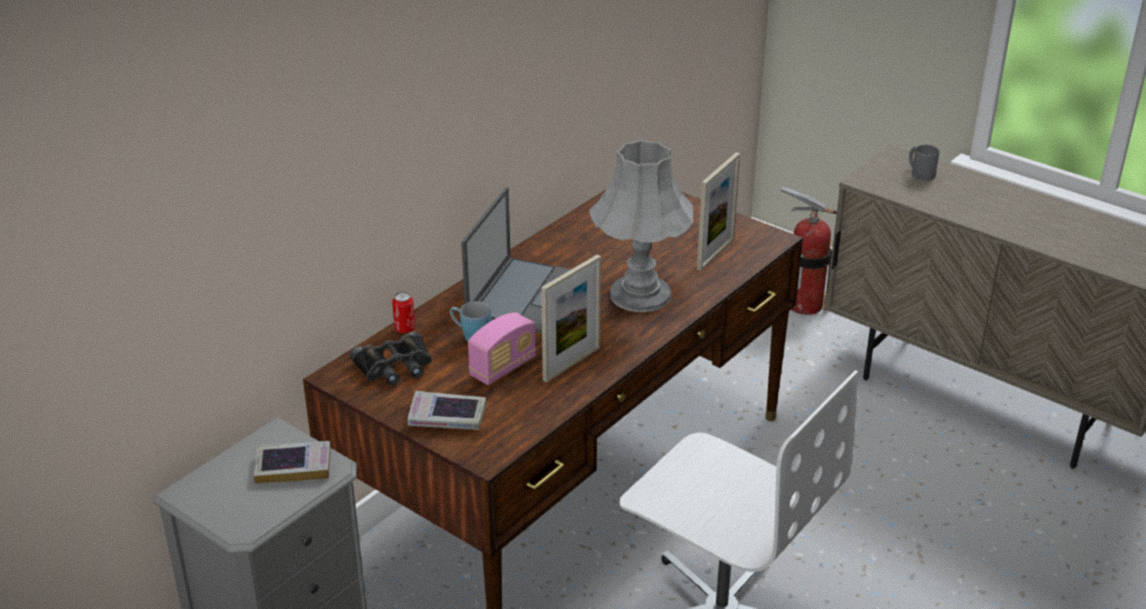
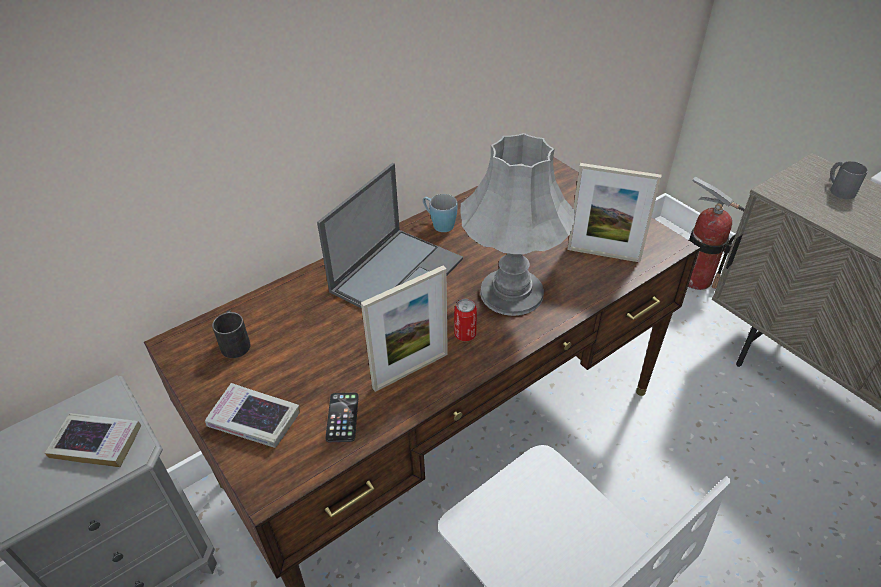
camera: 15 degrees right, 10 degrees up
(395, 366) = (235, 342): black binoculars -> black mug
(404, 329) = (266, 297): can -> can (465, 335)
(470, 336) = (324, 316): blue mug -> blue mug (439, 224)
(503, 367) = (339, 363): radio -> none
(526, 403) = (342, 417): none -> phone
(715, 254) = (603, 254): picture frame -> picture frame turned 60 degrees clockwise

